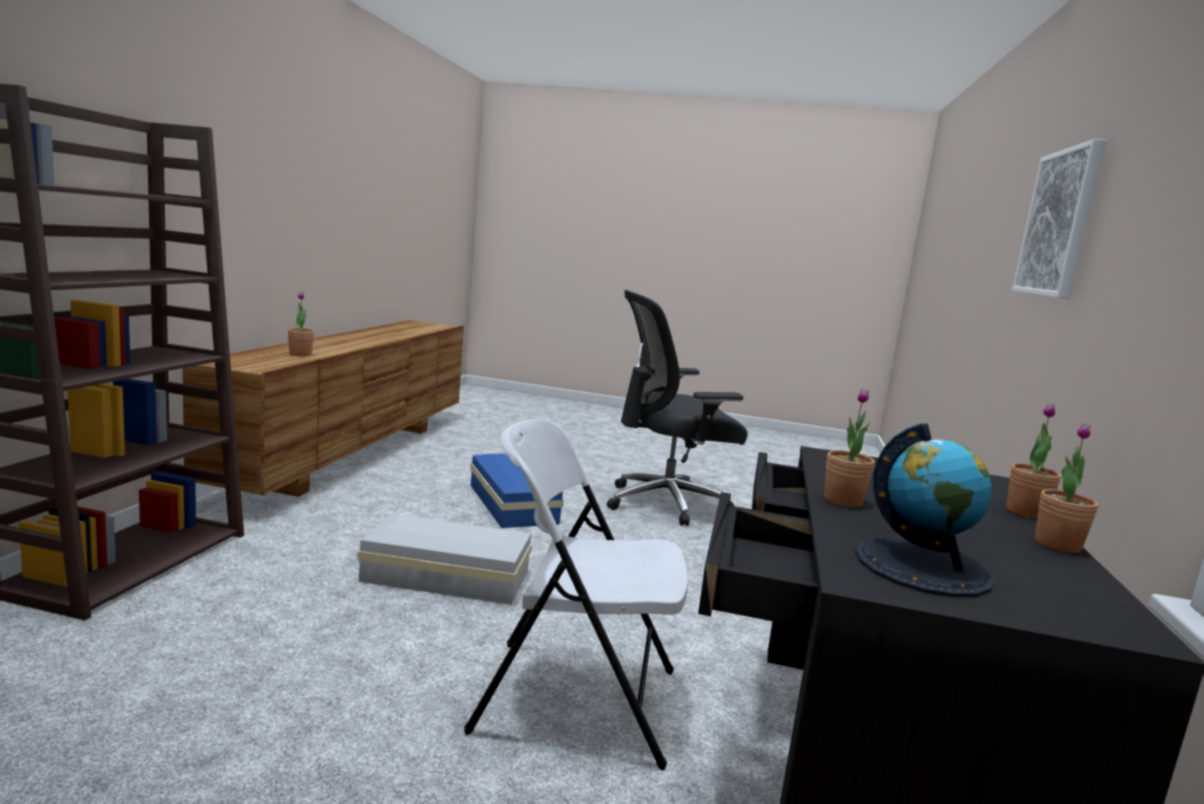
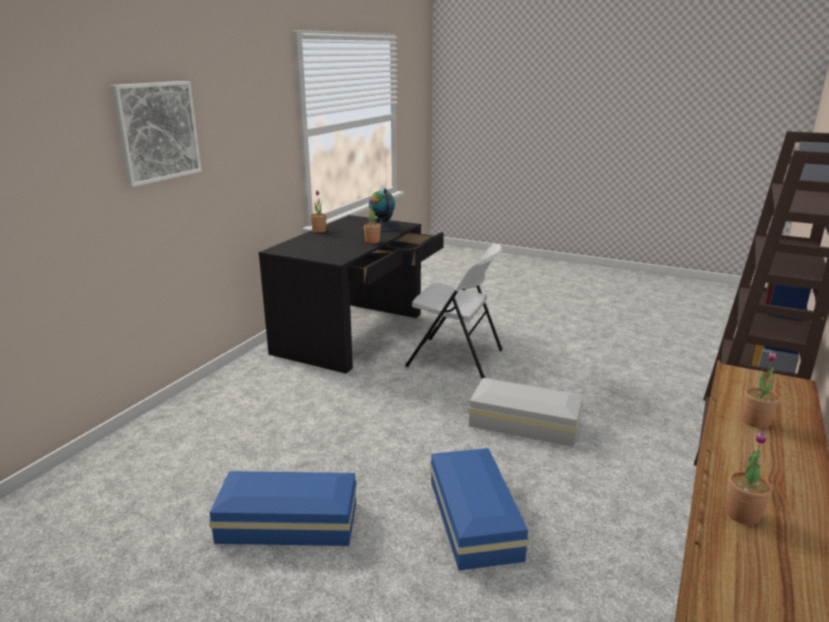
camera: 165 degrees left, 10 degrees up
(667, 503) = (290, 523): office chair -> blue storage box
(1026, 512) = (300, 239): potted plant -> potted plant (742, 514)

